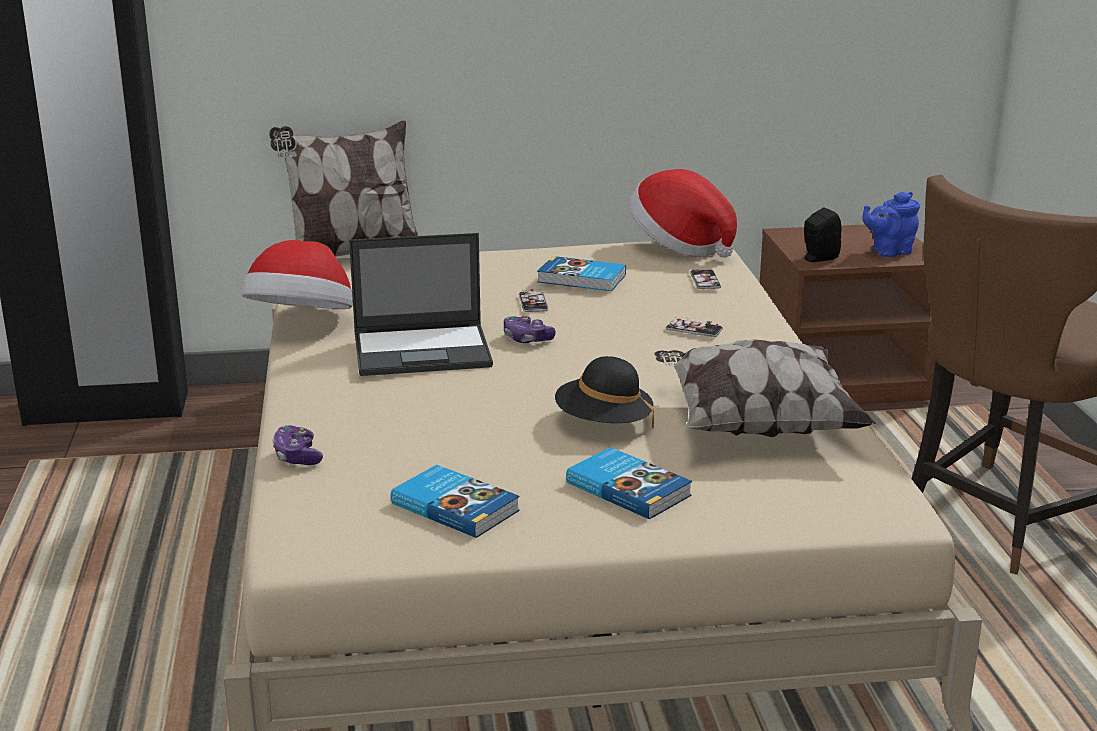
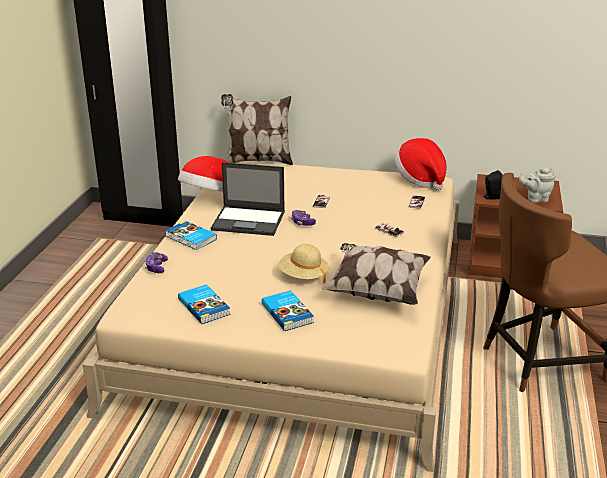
camera: 20 degrees right, 5 degrees up
(581, 279) = (354, 192): book -> book (190, 238)
(603, 423) = (303, 276): black hat -> beige hat
(889, 252) = (535, 199): blue teapot -> grey teapot

